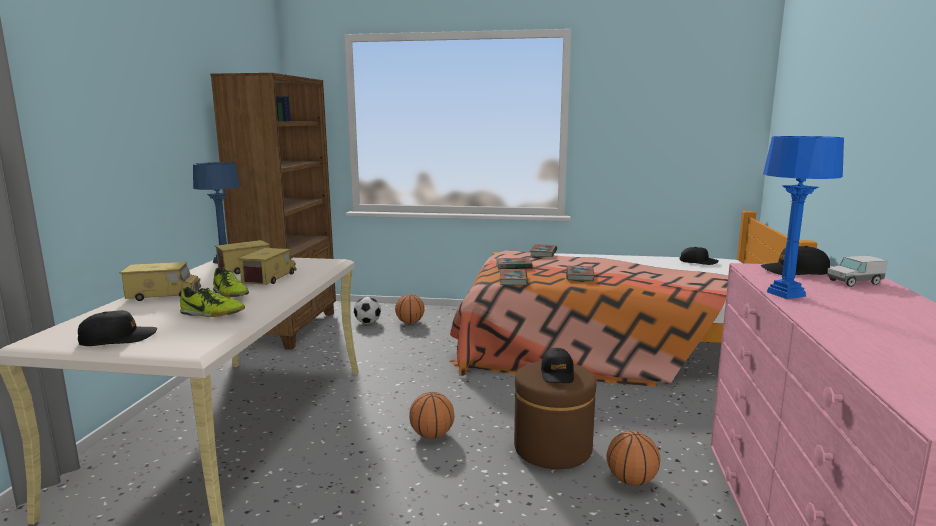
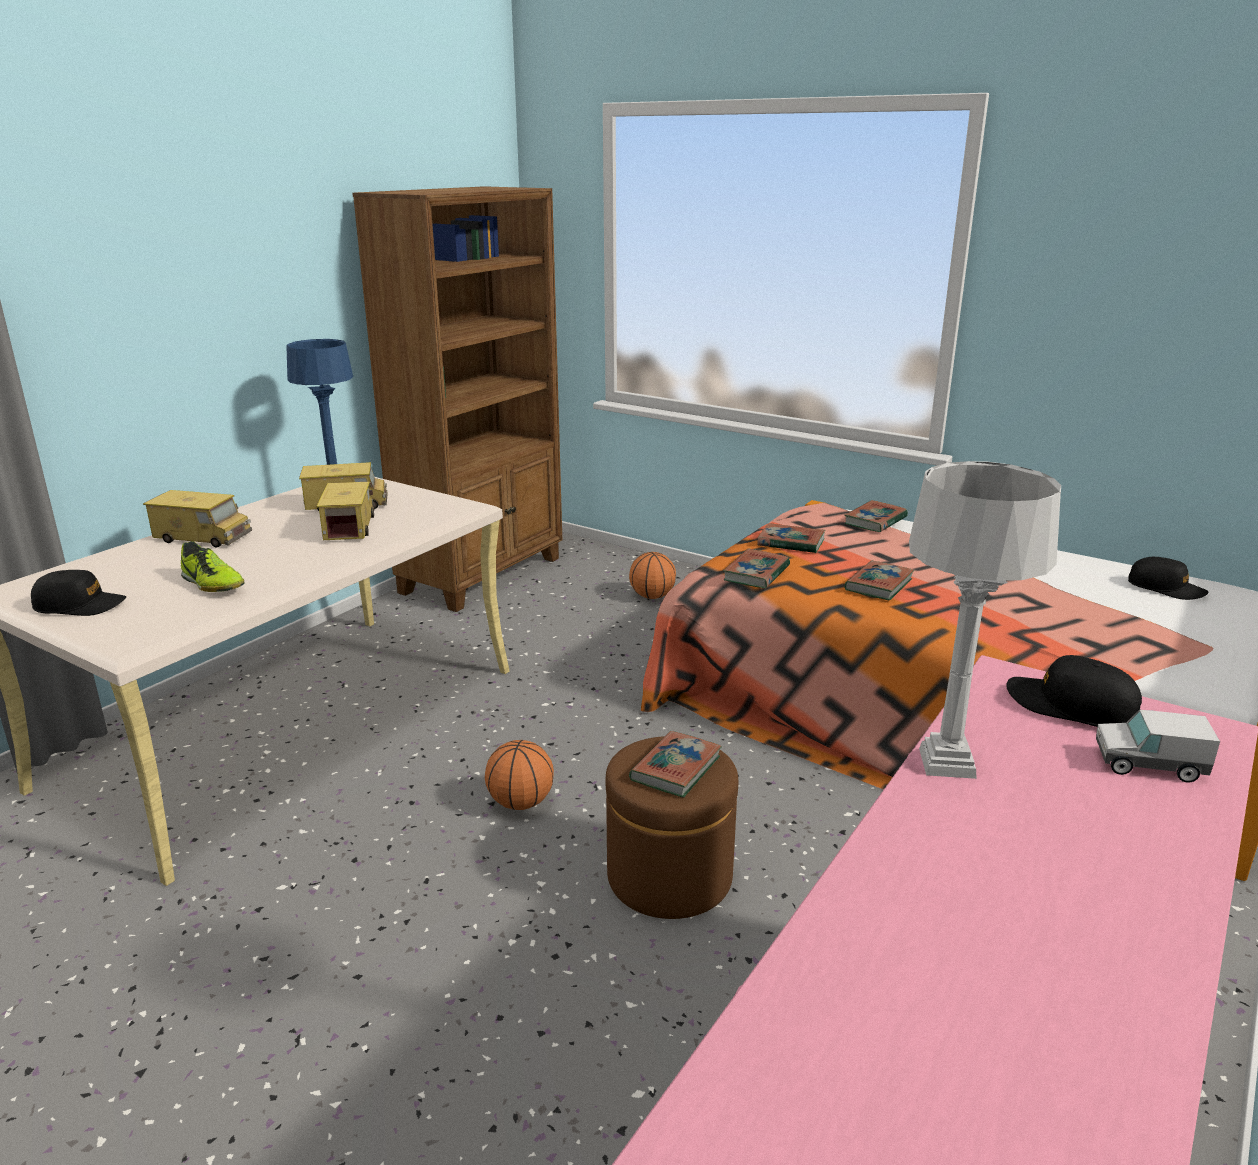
camera: 25 degrees right, 10 degrees up
(230, 295) = (270, 551): shoe -> none
(269, 278) = (349, 528): toy truck -> toy truck turned 45 degrees counterclockwise
(368, 323) = (591, 585): football -> none
(557, 374) = (676, 769): black cap -> book
(631, 481) = (738, 971): basketball -> none
(786, 294) = (948, 763): blue table lamp -> grey table lamp

